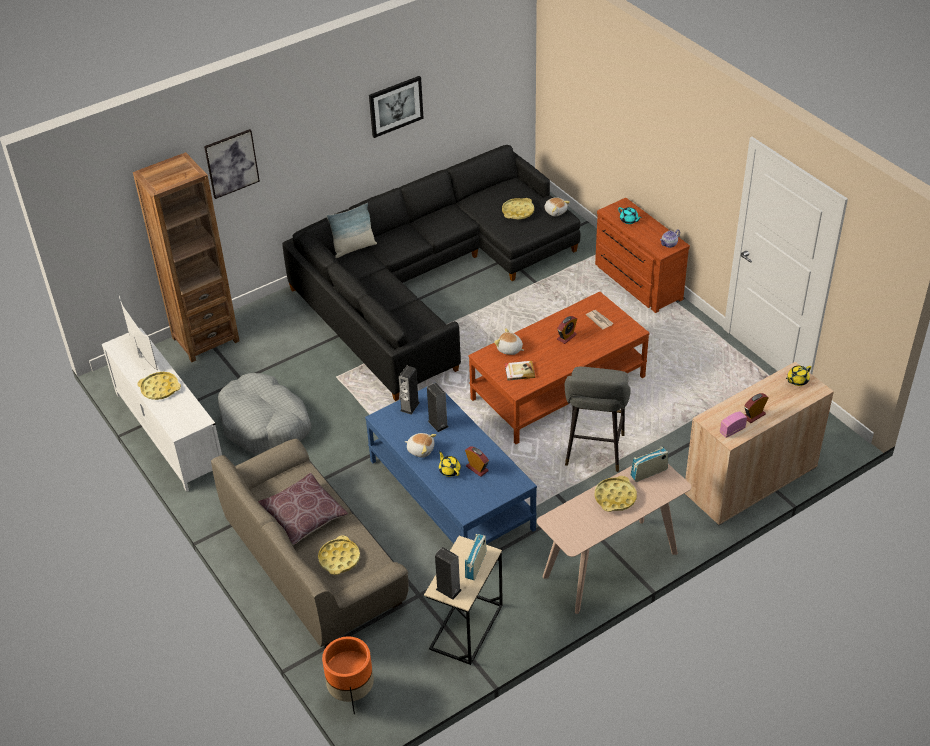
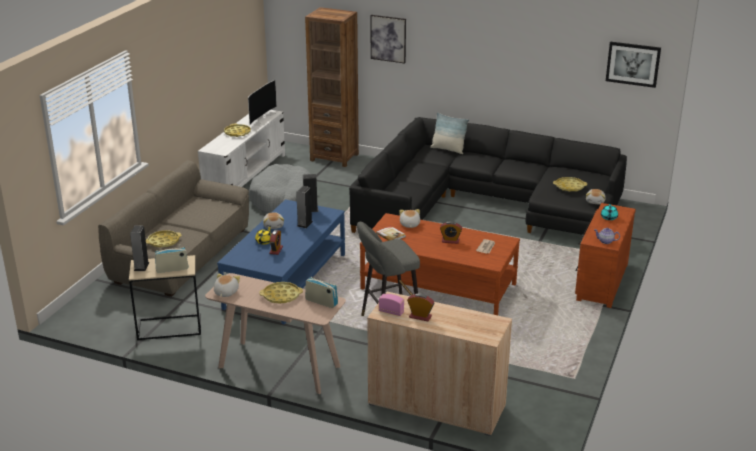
camera: 55 degrees right, 15 degrees down
(303, 516) = (190, 219): brown pillow -> none
(351, 692) = (82, 305): orange planter -> none
(395, 106) = (526, 61): picture -> picture (633, 64)
(576, 537) = (225, 292): none -> plush toy
(797, 380) = (488, 325): yellow teapot -> none

